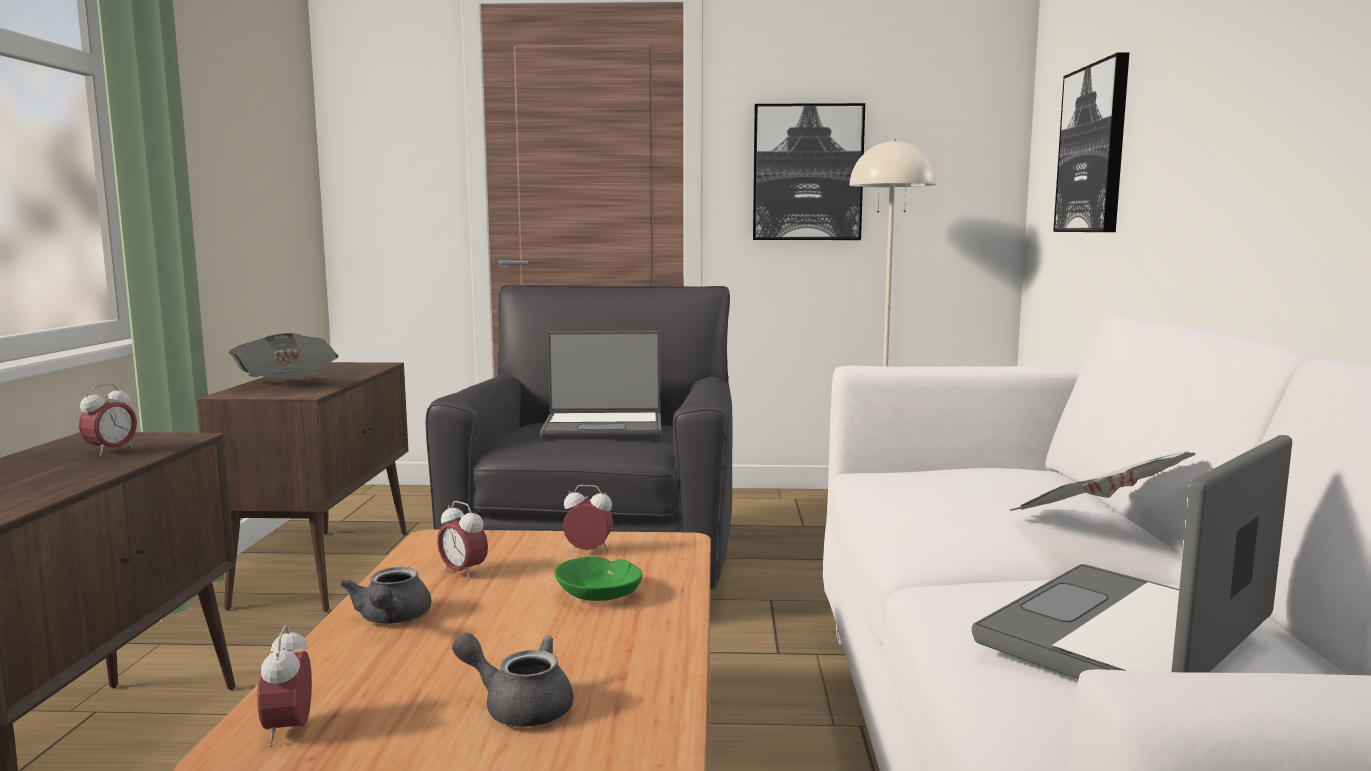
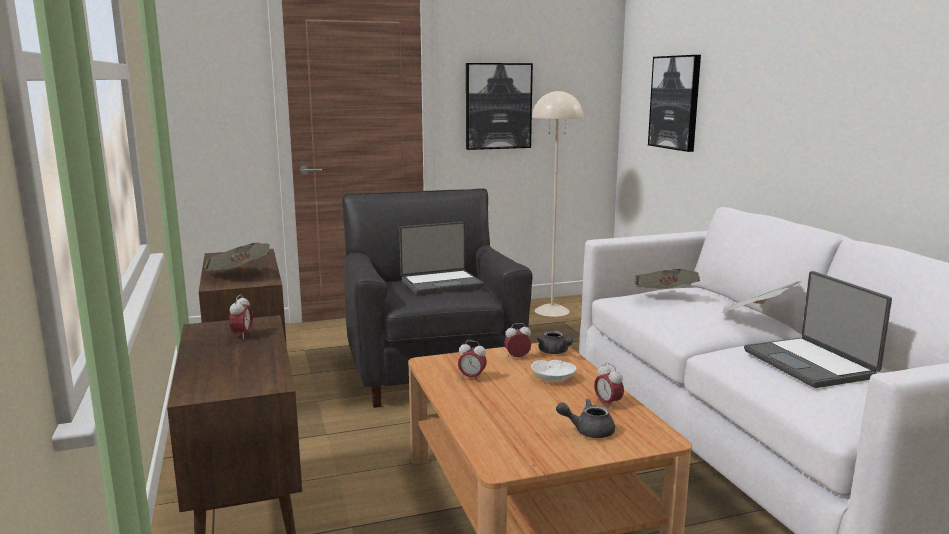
camera: 20 degrees left, 5 degrees up
(289, 731) = (507, 457): alarm clock -> alarm clock (607, 404)
(391, 619) = (473, 405): grey teapot -> grey teapot (555, 352)
(599, 593) = (552, 378): green bowl -> white bowl
(951, 477) = (665, 297): none -> newspaper
(1129, 638) = (810, 364): laptop -> laptop turned 45 degrees counterclockwise

